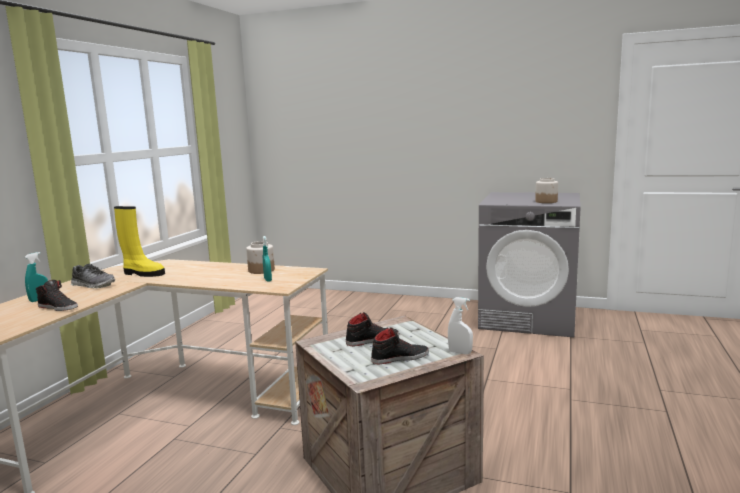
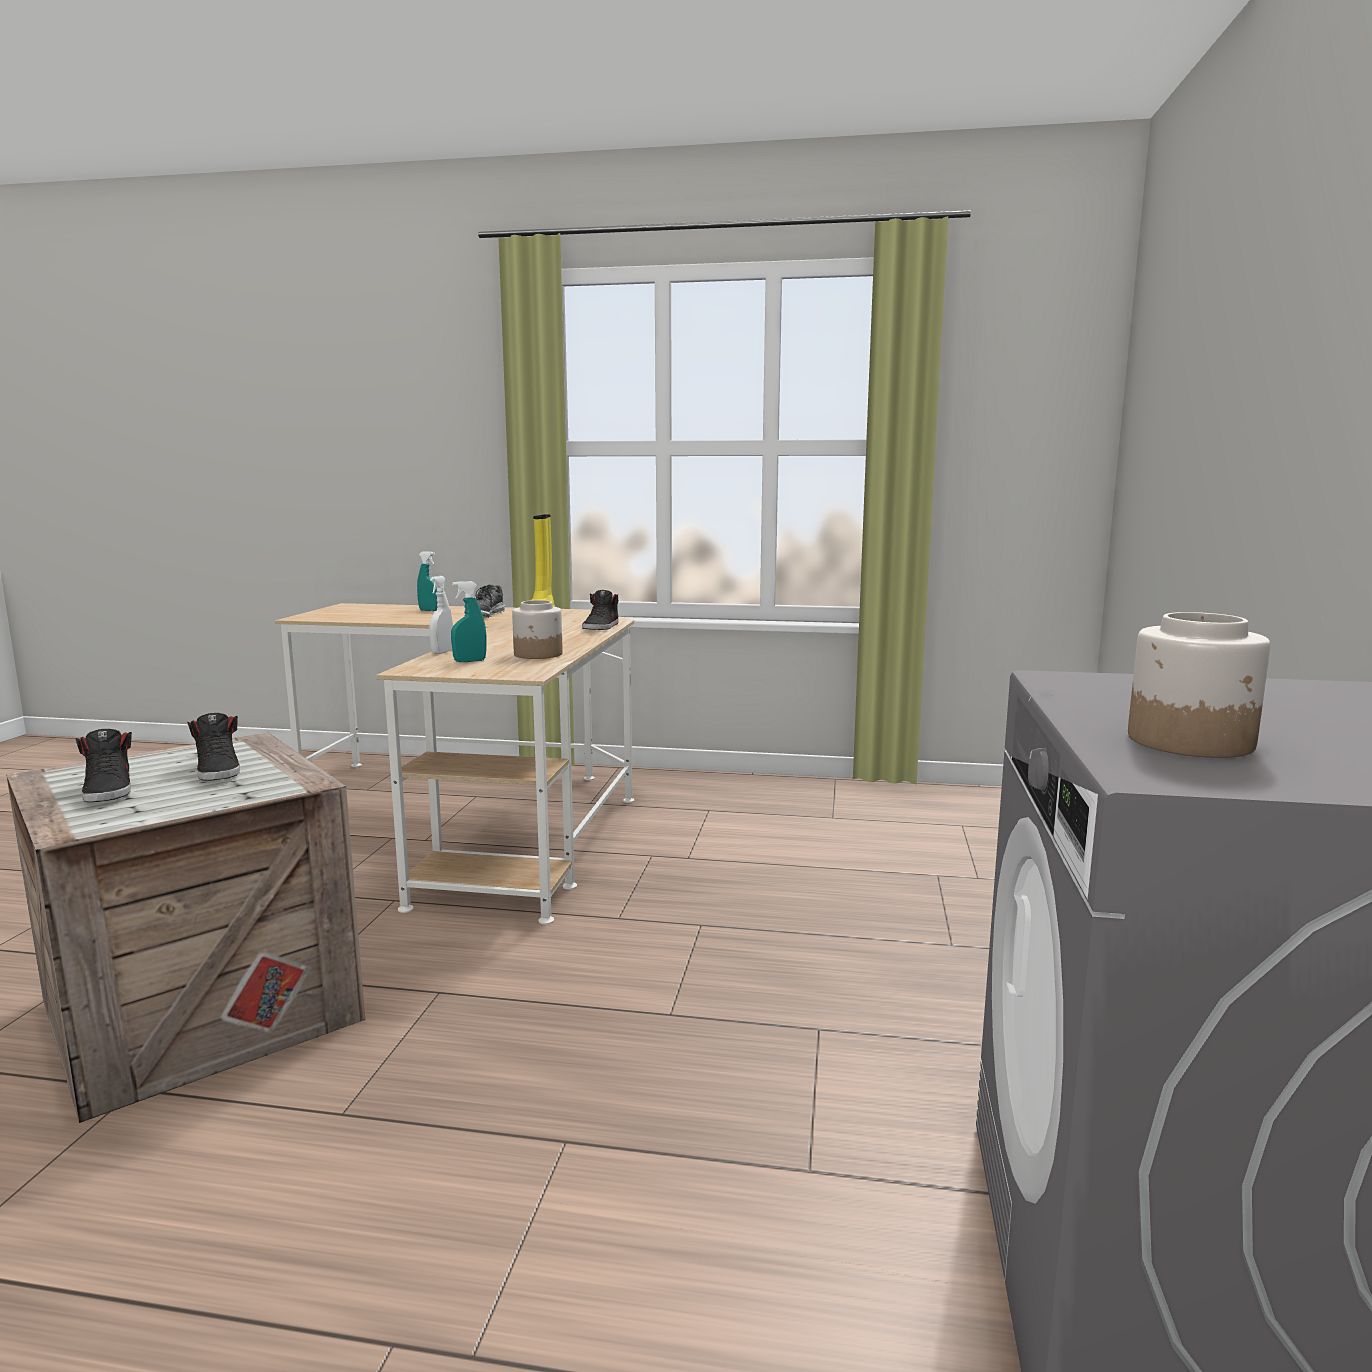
camera: 80 degrees right, 0 degrees up
(58, 307) = (389, 617): black shoe -> black shoe (601, 627)
(460, 352) = (74, 830): white spray bottle -> white spray bottle (442, 652)

